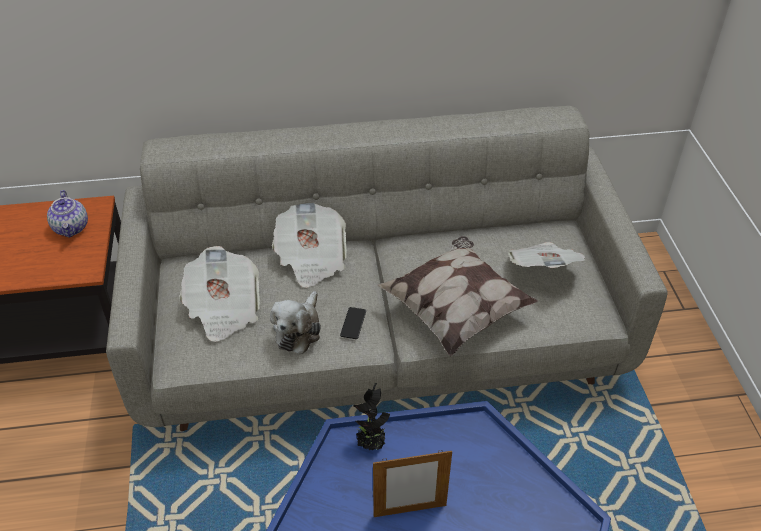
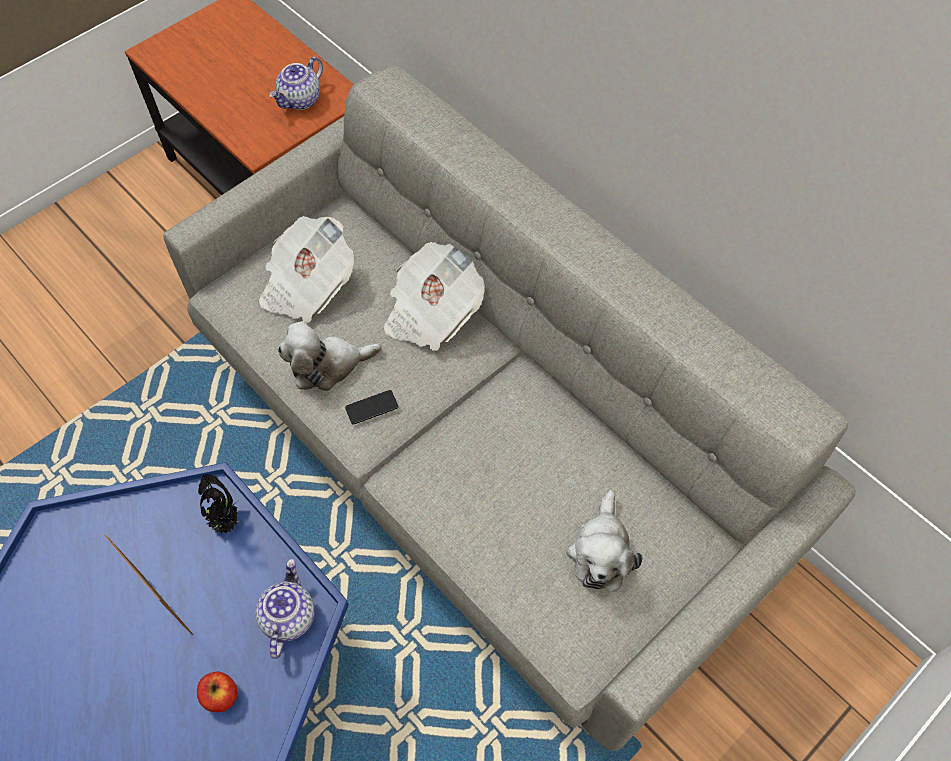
camera: 55 degrees right, 15 degrees up
(455, 310) = (464, 494): pillow -> none
(473, 442) = (288, 617): none -> teapot
(505, 508) = (221, 696): none -> apple
(542, 270) = (601, 551): newspaper -> plush toy

